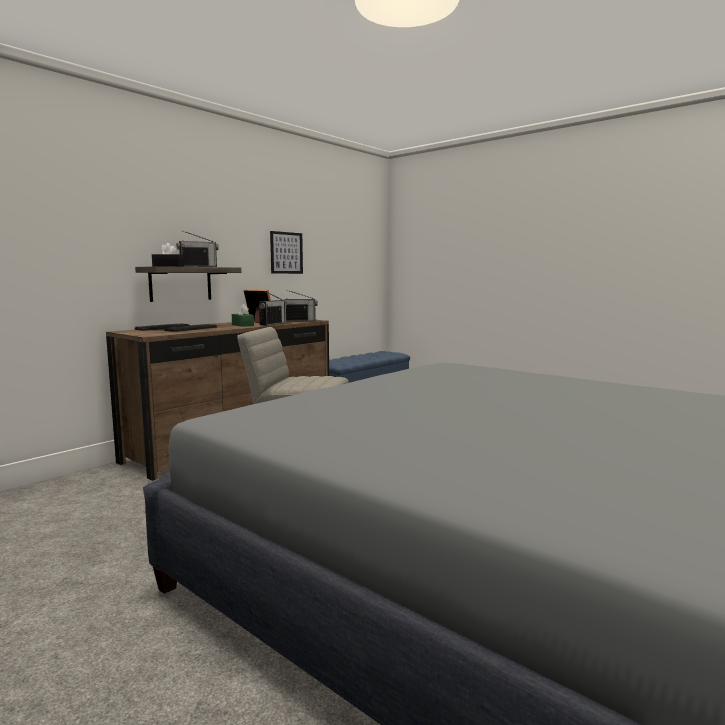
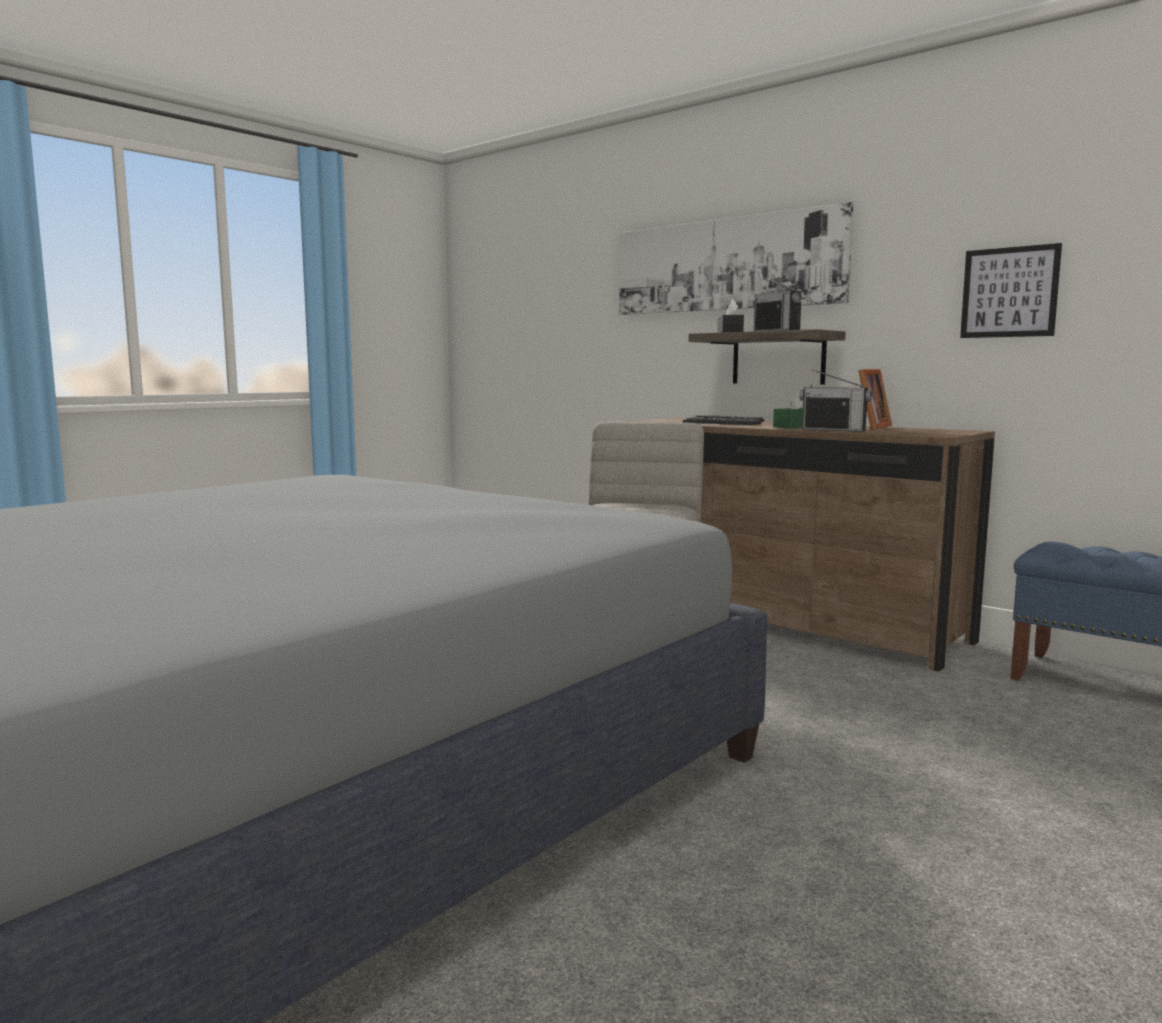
camera: 90 degrees right, 0 degrees up
(135, 215) = (726, 265): none -> picture
(300, 321) = (914, 433): radio -> none

